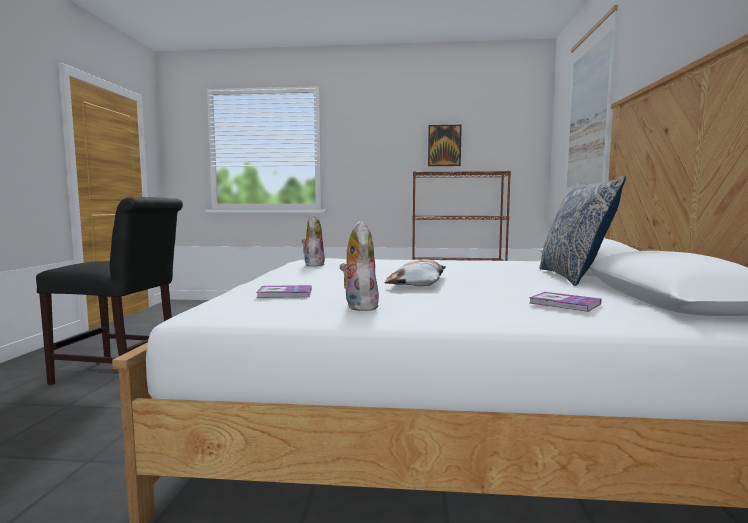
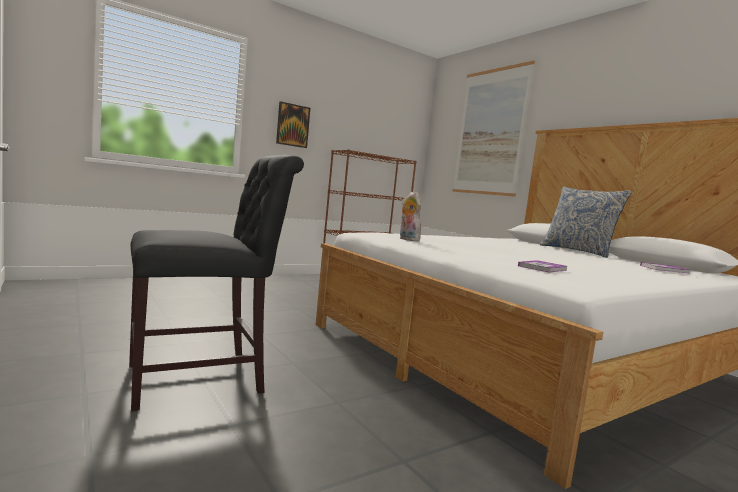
camera: 40 degrees left, 0 degrees up
(358, 306) = (615, 276): plush toy -> none
(418, 282) = (547, 256): pillow -> none
(444, 145) = (356, 128): picture -> picture (293, 125)

